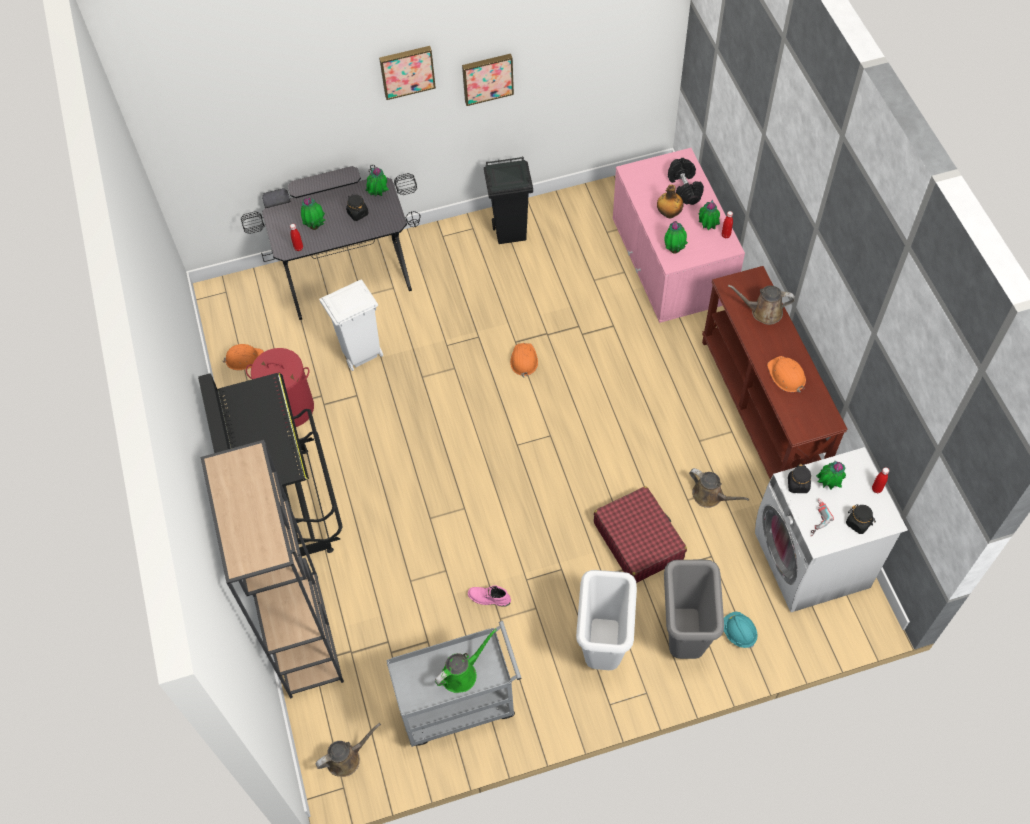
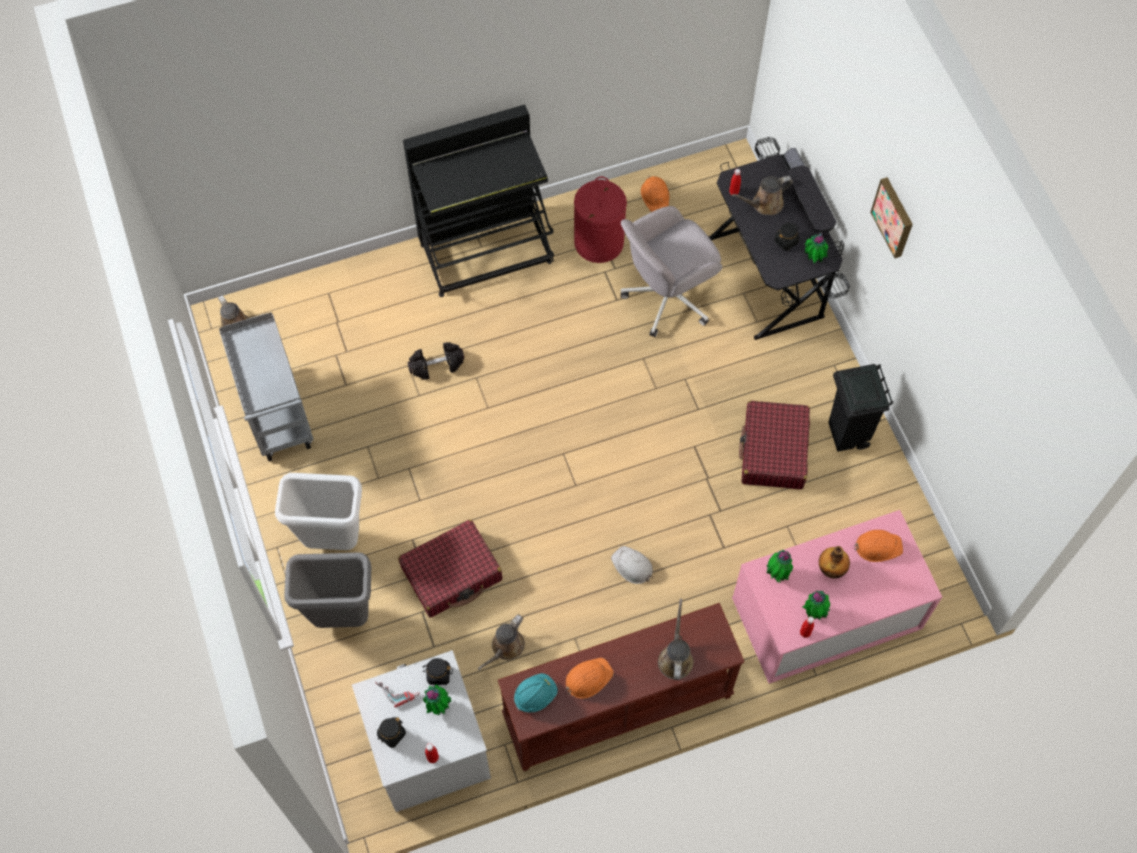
camera: 85 degrees right, 5 degrees up
(303, 635) = (354, 281): bookcase -> none
(315, 226) = (764, 204): potted plant -> brown watering can
(360, 355) = (667, 299): white trash can -> grey office chair
(462, 673) = (261, 378): green watering can -> none
(487, 78) = (926, 313): picture -> none
(489, 598) = (388, 435): pink boot -> none
(523, 284) = (773, 451): none -> red suitcase
(523, 360) = (670, 455): orange hard hat -> orange hard hat (878, 546)
(630, 394) = (632, 566): none -> white hard hat
(685, 188) = (874, 588): black dumbbell -> black dumbbell (436, 366)
(738, 633) = (347, 670): turquoise hard hat -> turquoise hard hat (535, 695)

